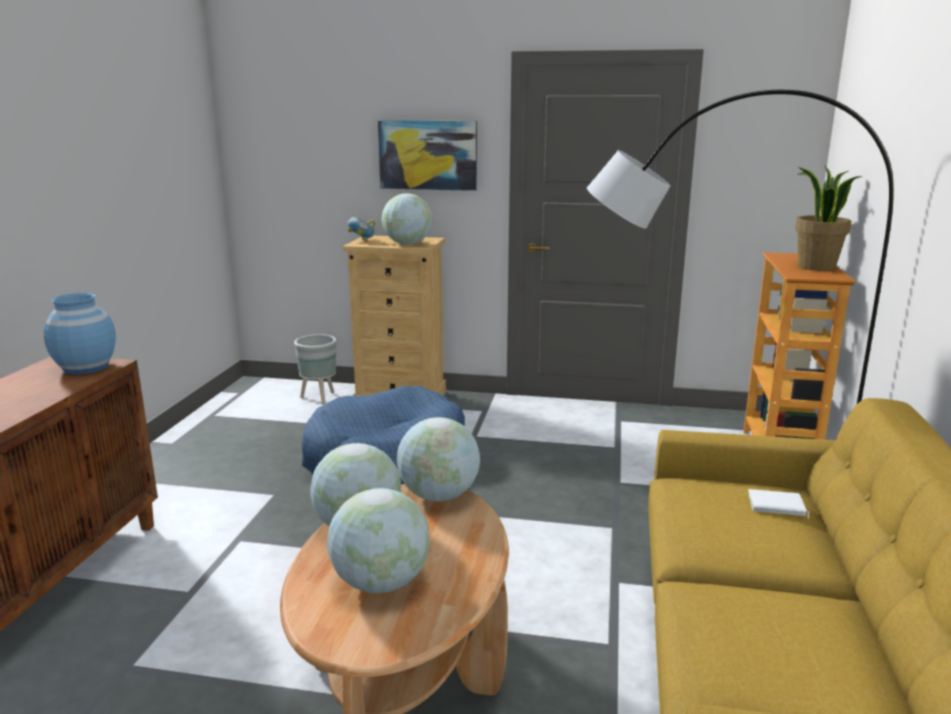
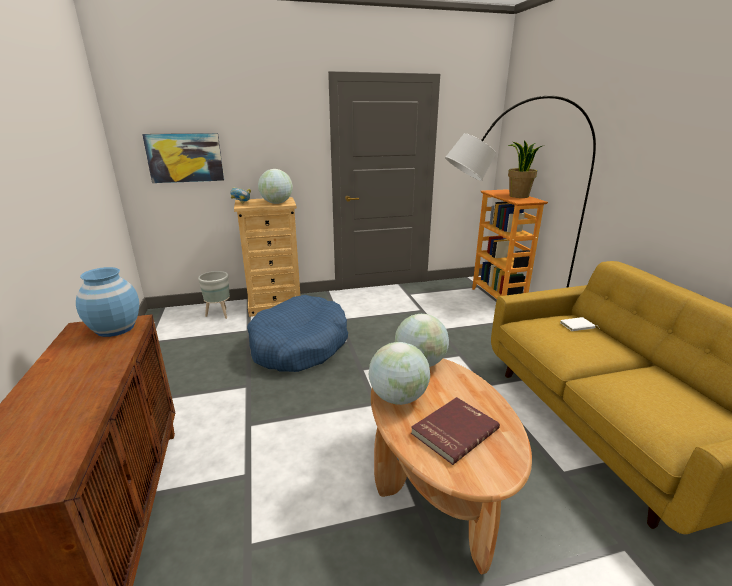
camera: 25 degrees left, 5 degrees up
(380, 583) = (453, 430): globe -> red book
(428, 155) = (276, 142): picture -> picture (185, 157)

